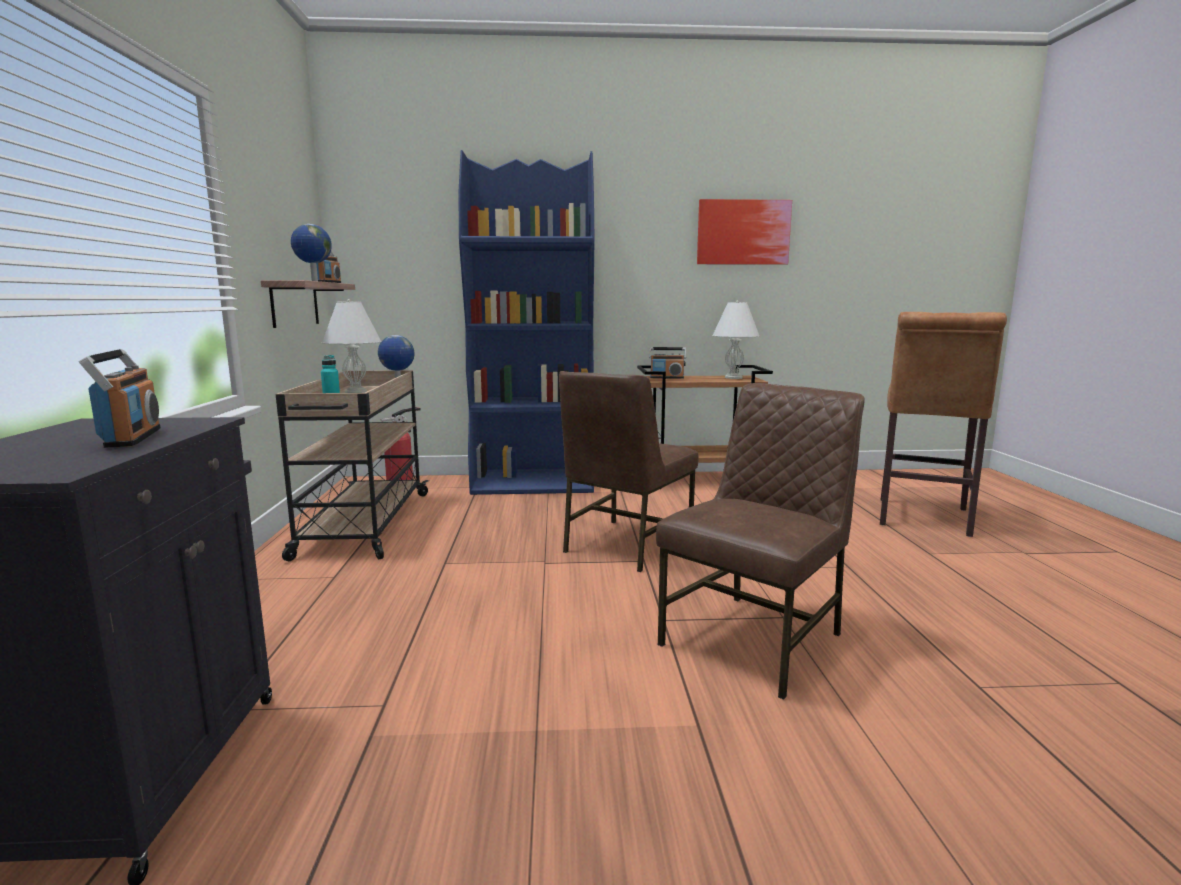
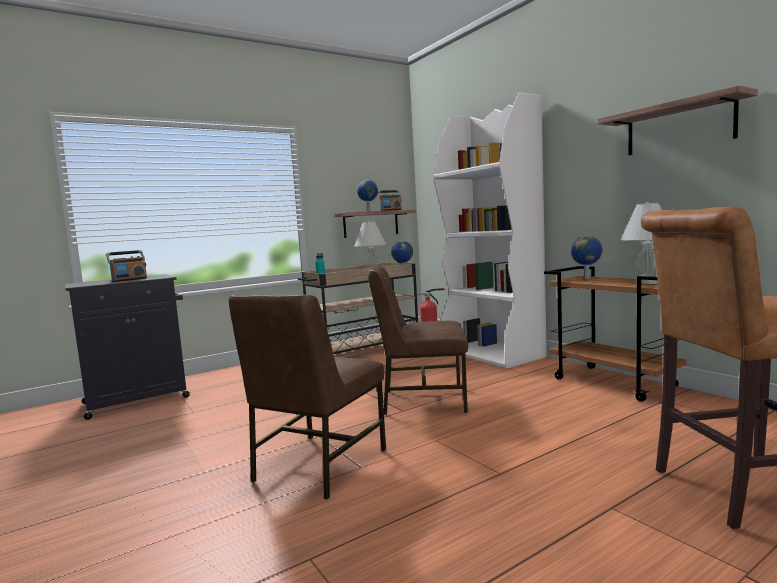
camera: 60 degrees right, 5 degrees down
(534, 483) = (492, 354): blue bookcase -> white bookcase
(667, 377) = (587, 278): radio -> globe
(743, 232) = (679, 127): picture -> shelf
(755, 639) = (317, 465): brown chair -> brown chair turned 105 degrees clockwise

